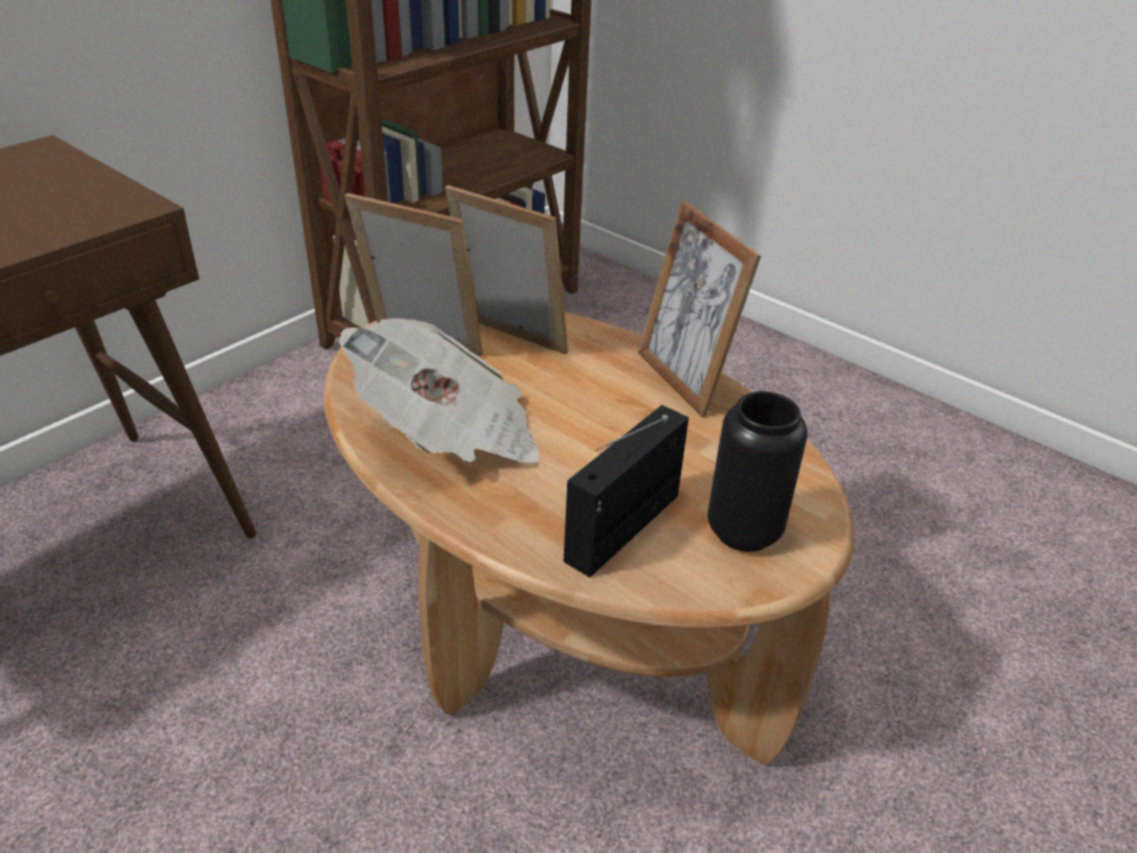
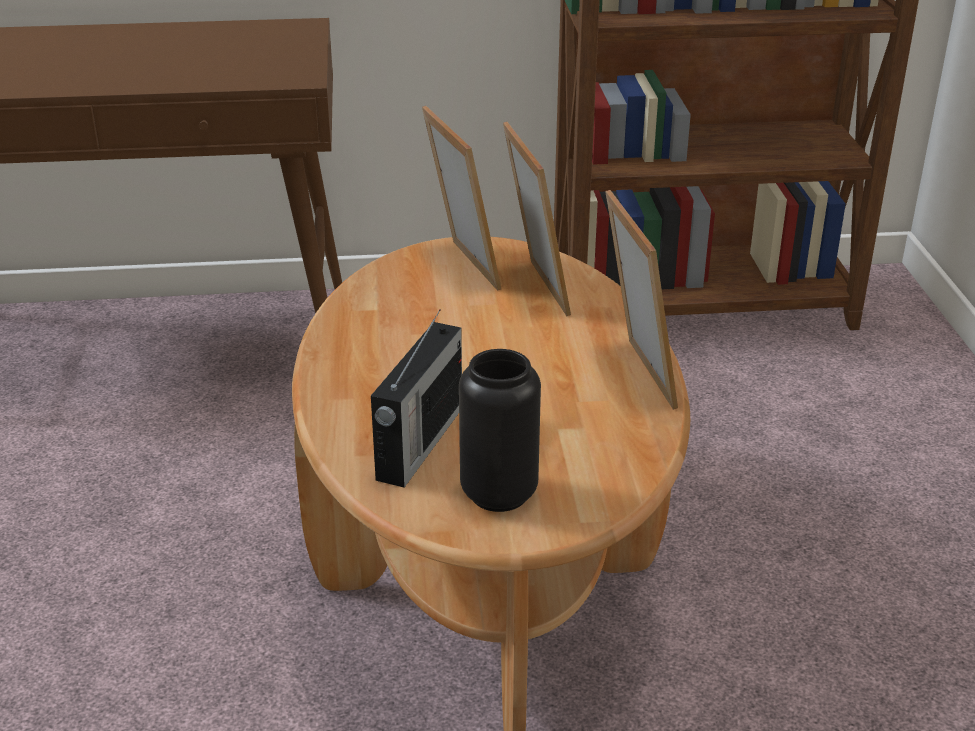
camera: 45 degrees right, 5 degrees down
(449, 434) = (392, 331): newspaper -> none
(625, 526) = (418, 444): radio -> radio turned 120 degrees clockwise
(684, 379) = (636, 376): picture frame -> picture frame turned 150 degrees clockwise

